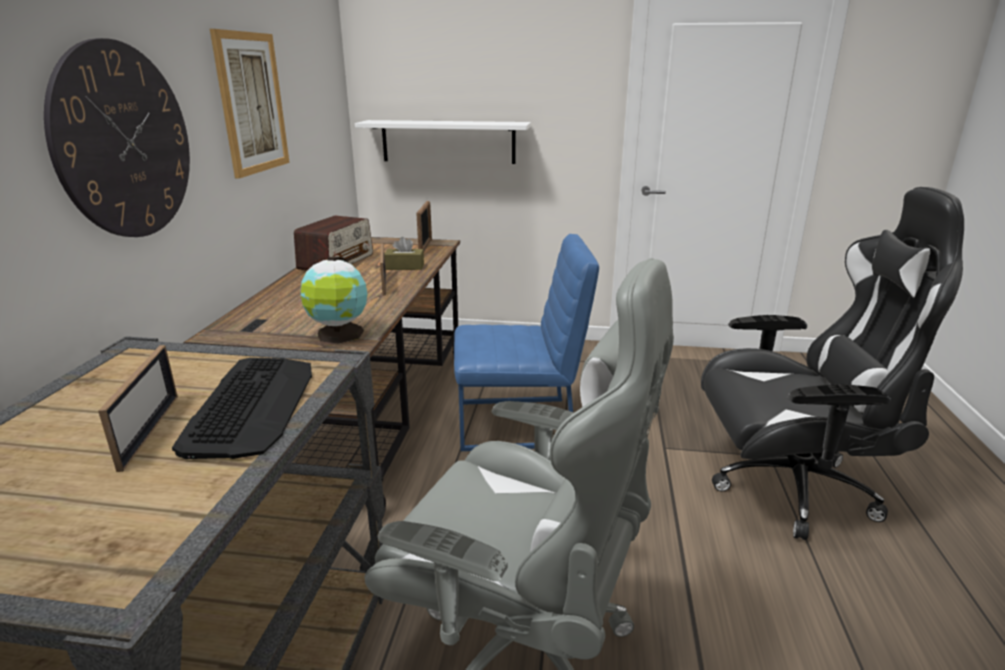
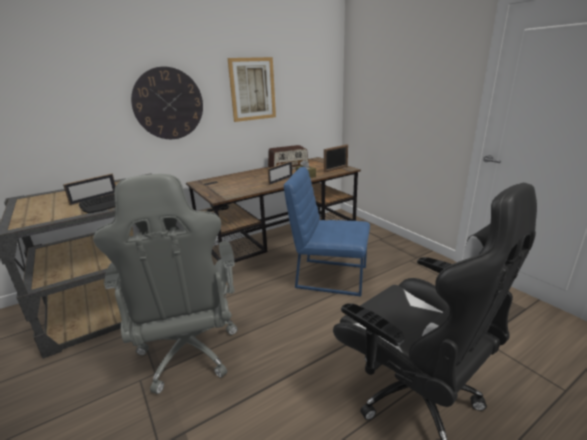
camera: 50 degrees right, 0 degrees up
(339, 335) = (221, 194): globe -> none
(448, 141) = (380, 112): white shelf -> none
(519, 424) = (329, 276): blue chair -> blue chair turned 150 degrees clockwise

